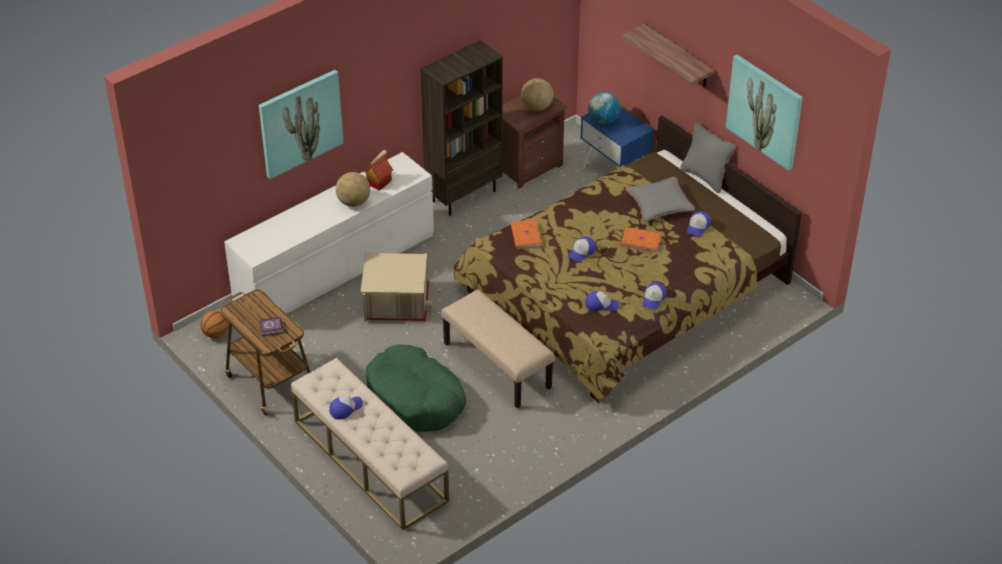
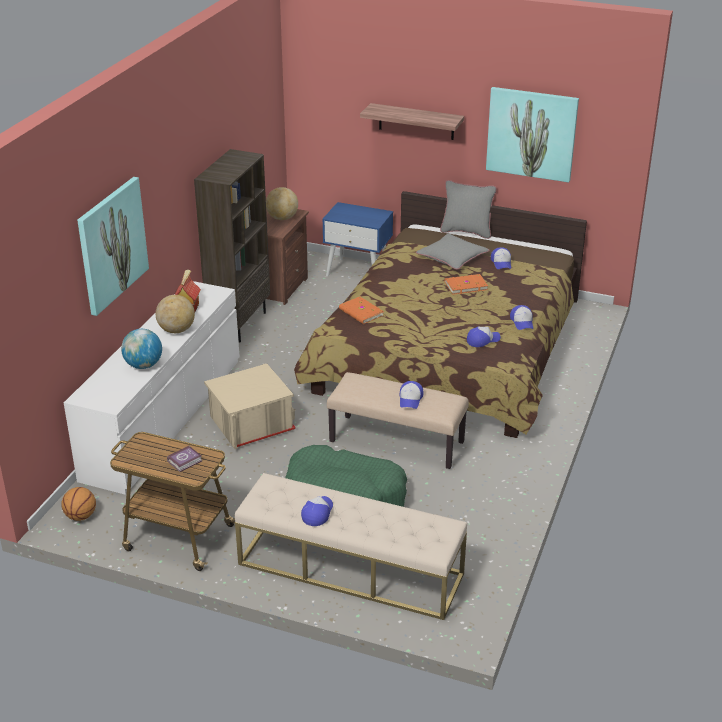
camera: 30 degrees left, 10 degrees down
(582, 252) = (424, 308): cap -> cap (410, 399)
(603, 120) = (344, 216): globe -> globe (143, 365)

